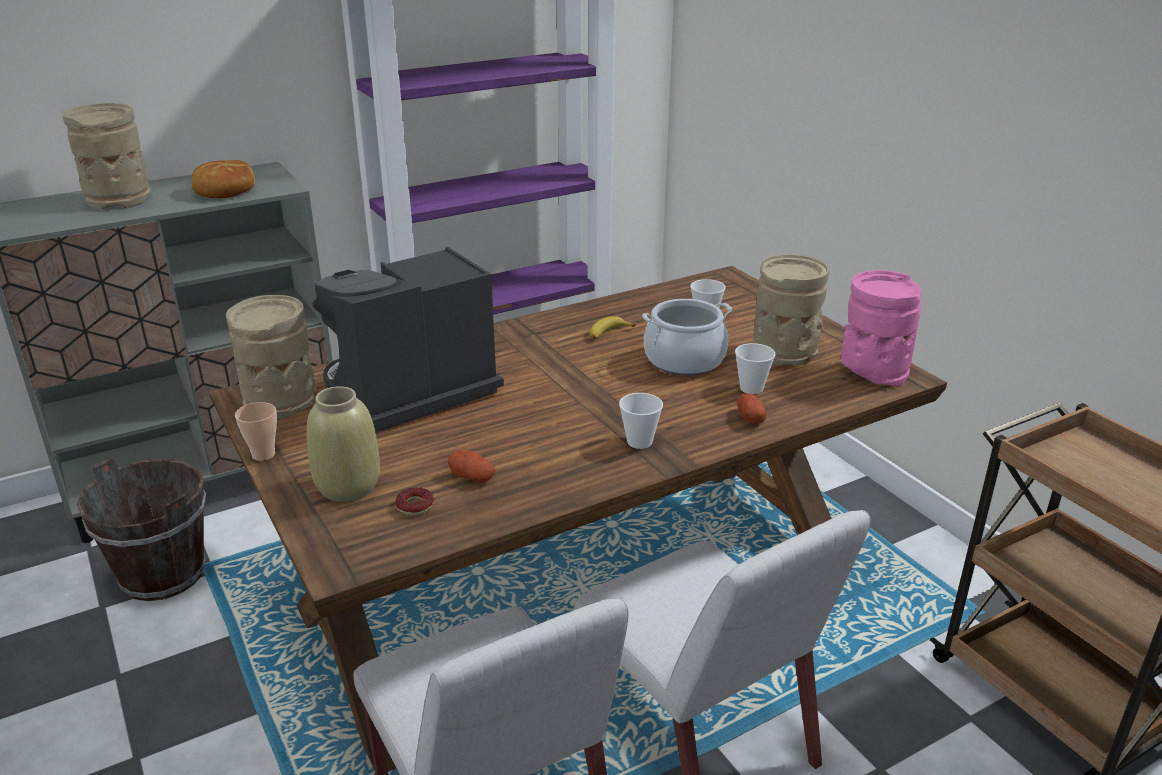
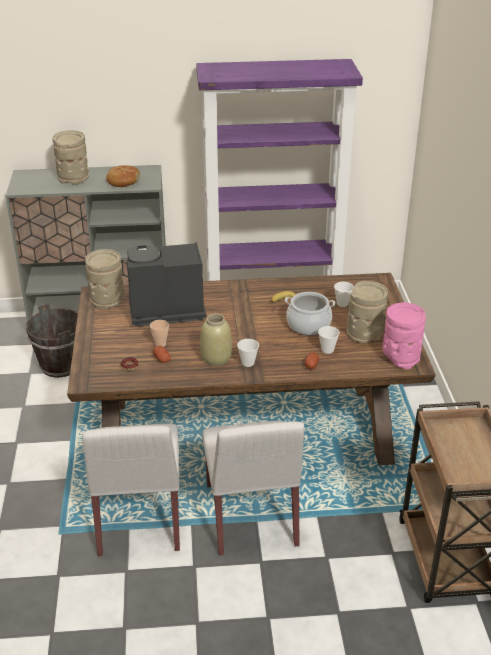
camera: 25 degrees right, 5 degrees up
(263, 454) = (85, 325): cup -> cup (160, 344)
(348, 486) = (109, 349): beige vase -> beige vase (216, 358)

